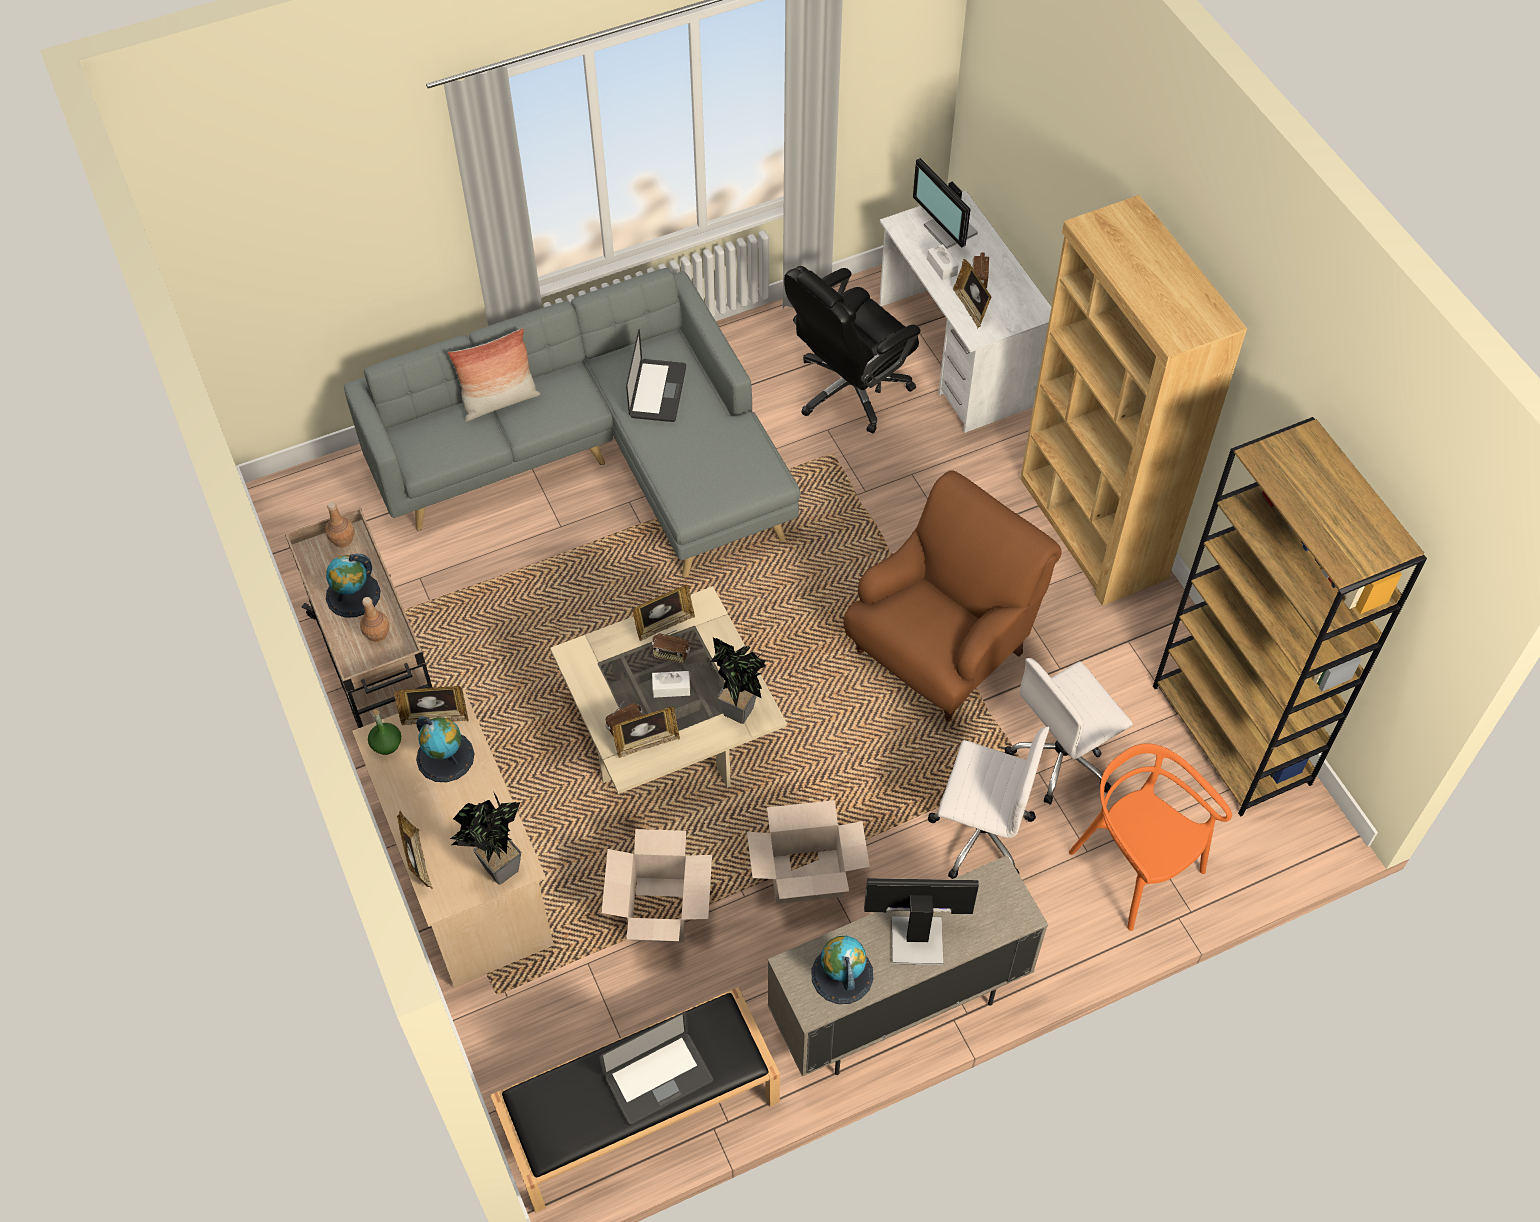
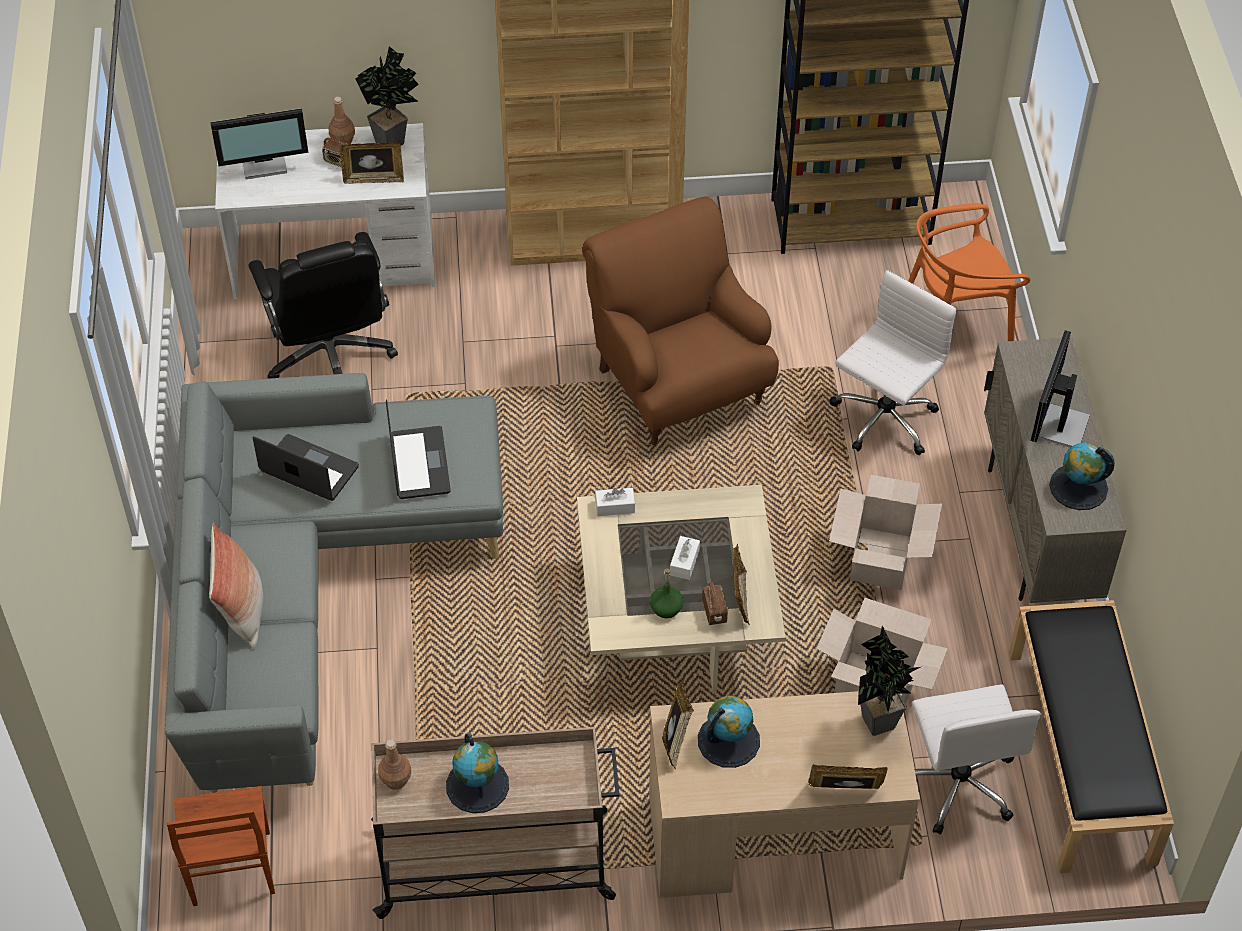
camera: 70 degrees left, 5 degrees down
(326, 507) = (230, 870): none -> brown chair
(377, 633) = (540, 773): brown bottle -> brown bottle (342, 141)
(386, 744) = (692, 789): green bottle -> green bottle (666, 608)
(658, 1079) = (1100, 686): laptop -> laptop (419, 464)
(664, 624) = (605, 548): picture frame -> none
(671, 655) = (645, 552): radio -> none
(741, 715) = (739, 516): potted plant -> potted plant (395, 142)
(942, 267) = (309, 183): white tissue box -> white tissue box (615, 507)
(1062, 757) = (828, 338): white office chair -> white office chair (958, 783)

